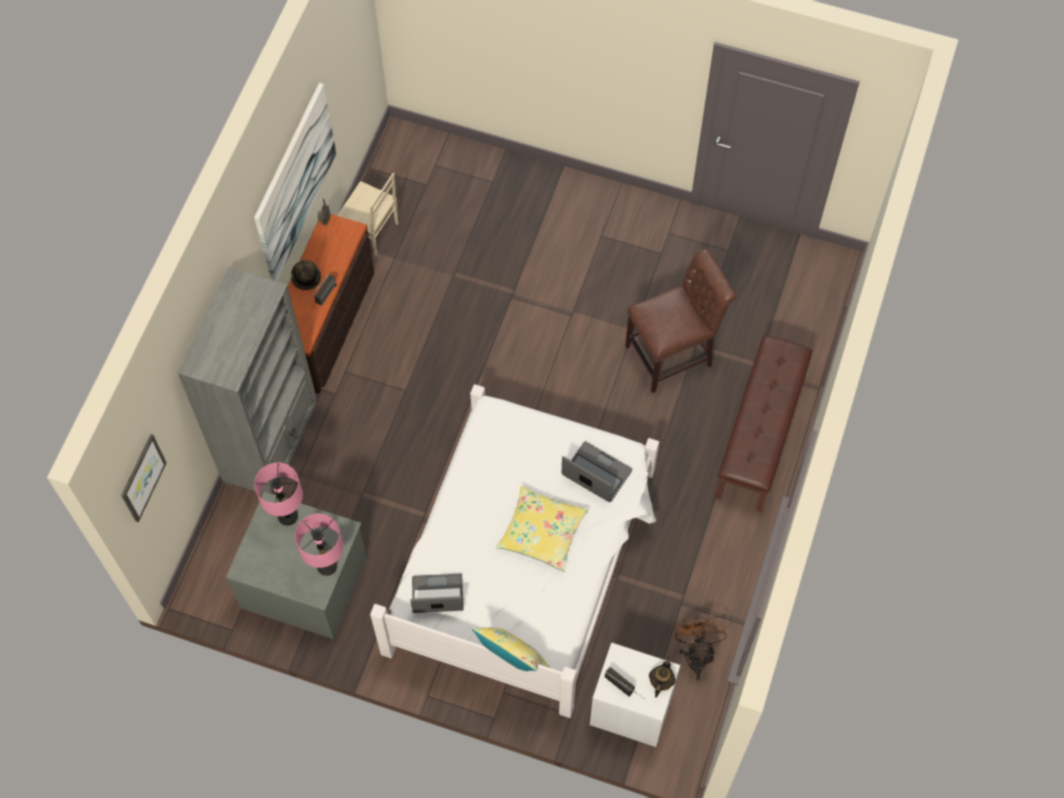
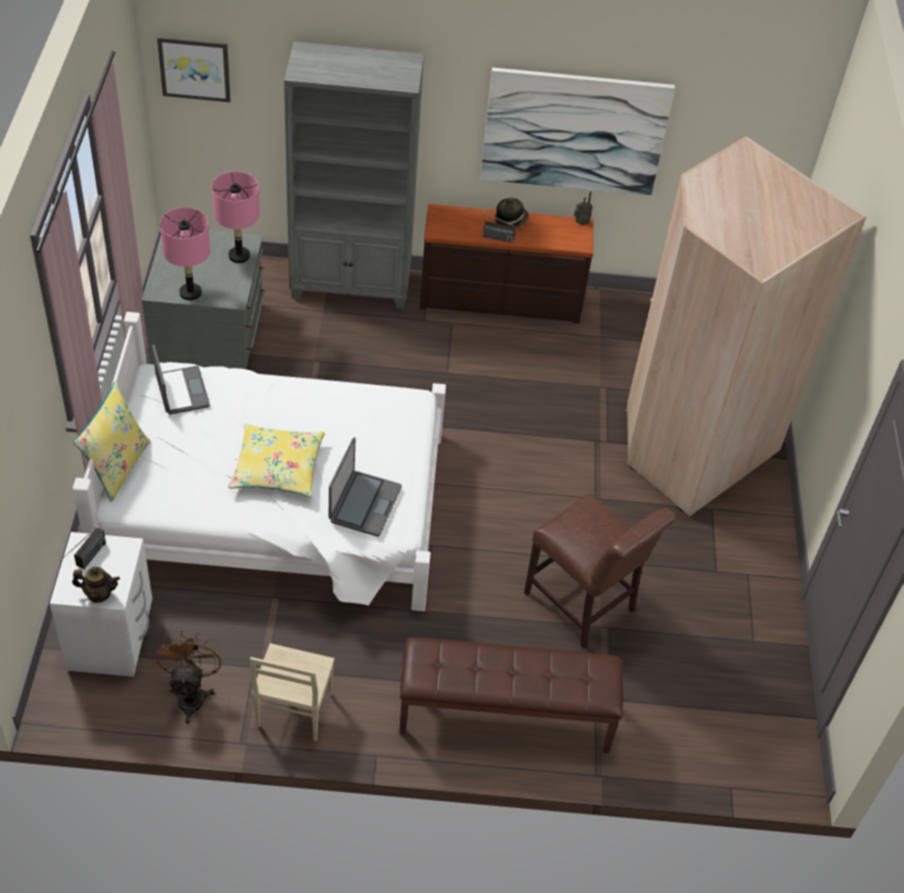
camera: 70 degrees right, 15 degrees down
(371, 233) = (621, 313): beige chair -> beige chair (292, 711)
(531, 228) = (690, 443): none -> beige wardrobe
(697, 654) = (191, 694): brown fan -> brown fan turned 75 degrees counterclockwise

